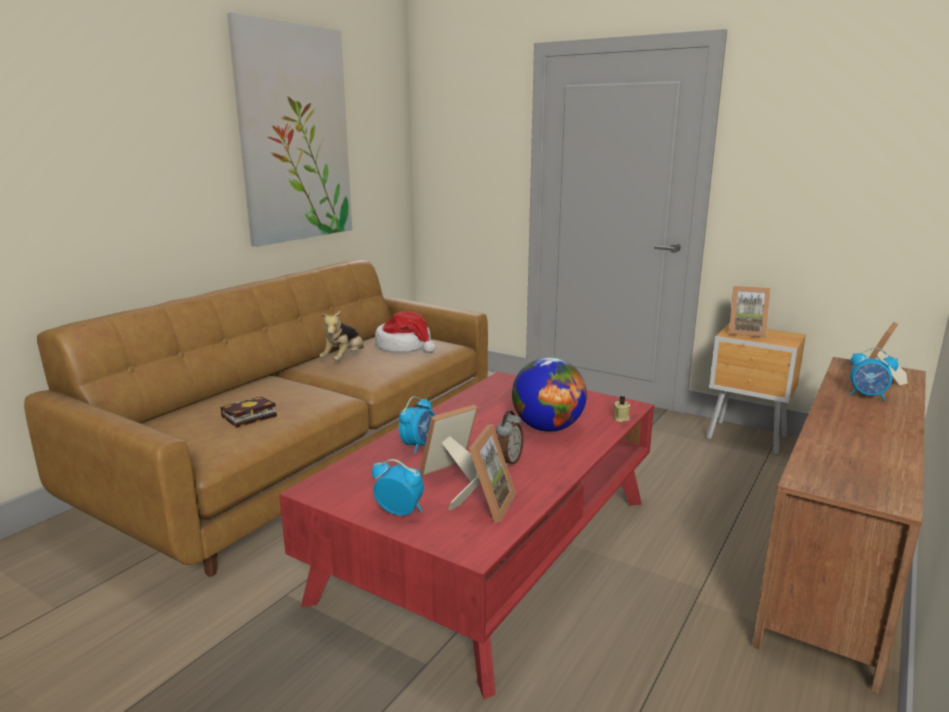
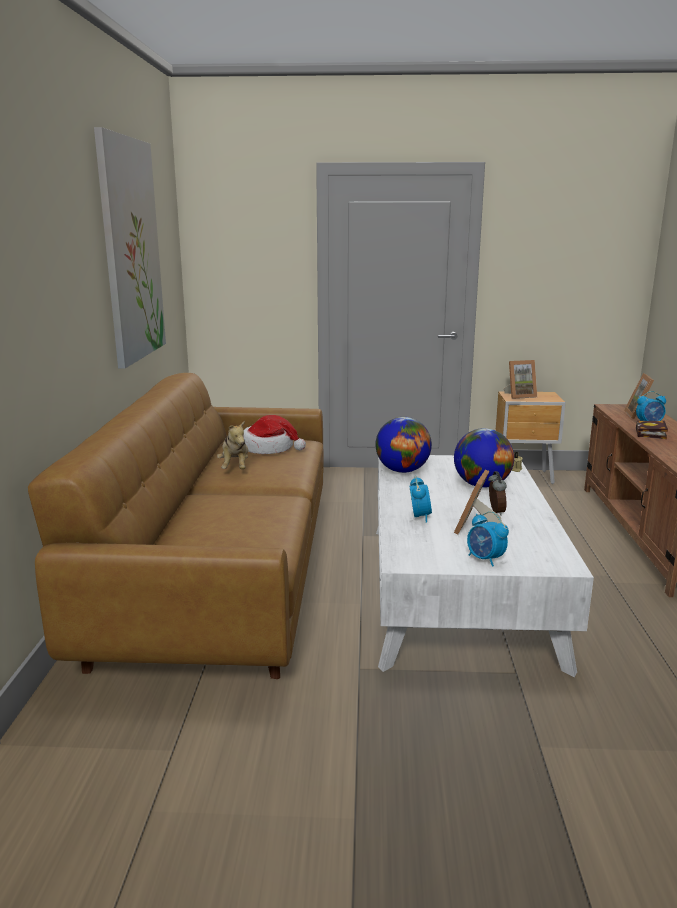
camera: 30 degrees left, 0 degrees up
(247, 417) = (245, 529): book -> book (651, 434)
(400, 512) = (485, 559): alarm clock -> alarm clock turned 120 degrees counterclockwise
(485, 505) = (528, 540): picture frame -> none
(490, 393) = (402, 471): none -> globe
(492, 546) = (458, 589): red coffee table -> white coffee table

